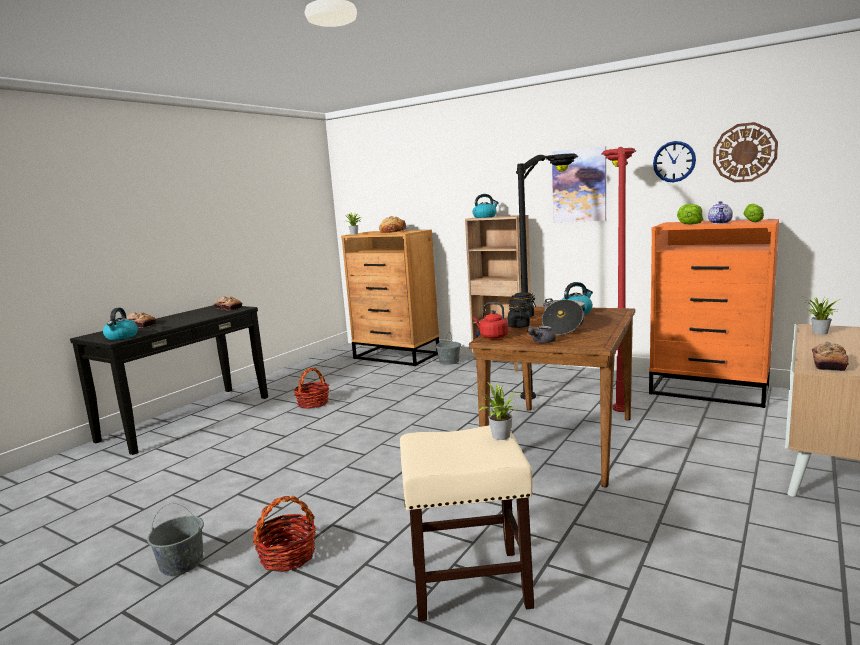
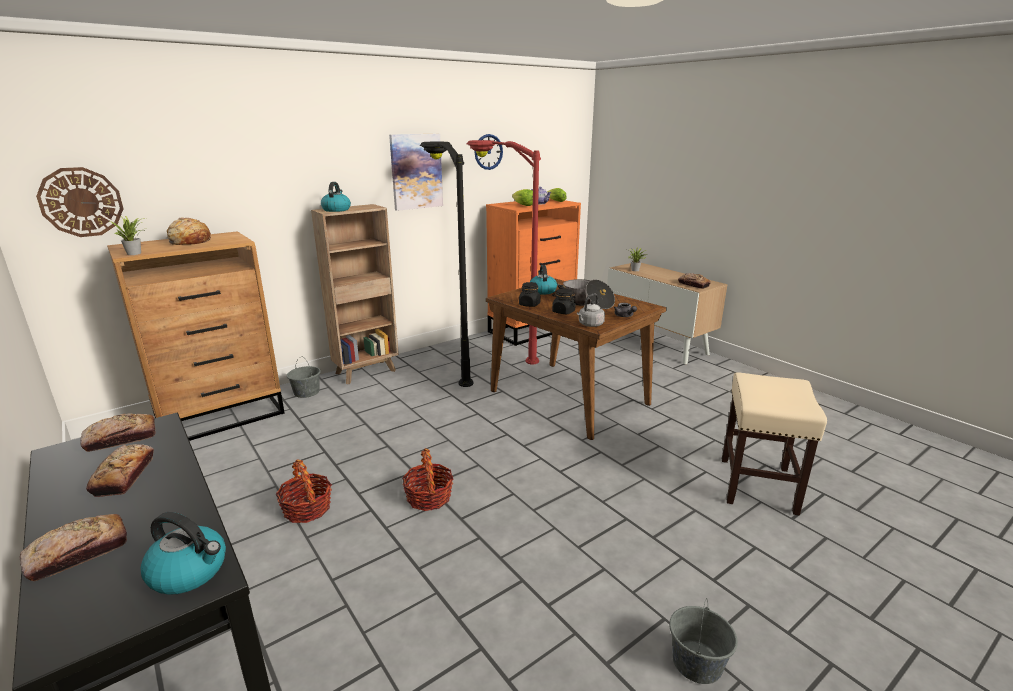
camera: 70 degrees left, 10 degrees up
(195, 316) = (124, 476): none -> bread
(287, 556) = (702, 573): basket -> basket (429, 497)
(492, 337) = (590, 325): red kettle -> grey kettle
(499, 437) = (762, 377): potted plant -> none
(744, 152) = (529, 147): wall clock -> wall clock (81, 202)

